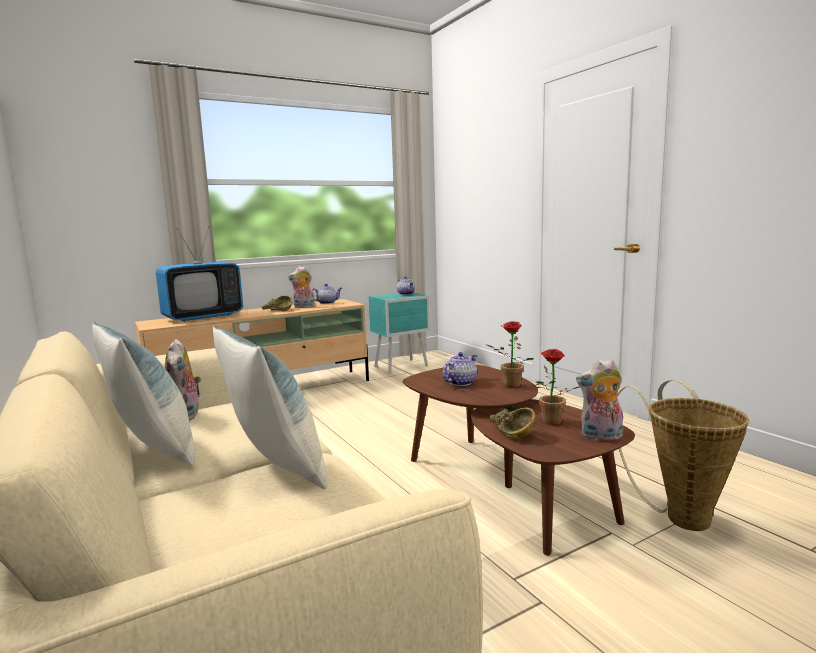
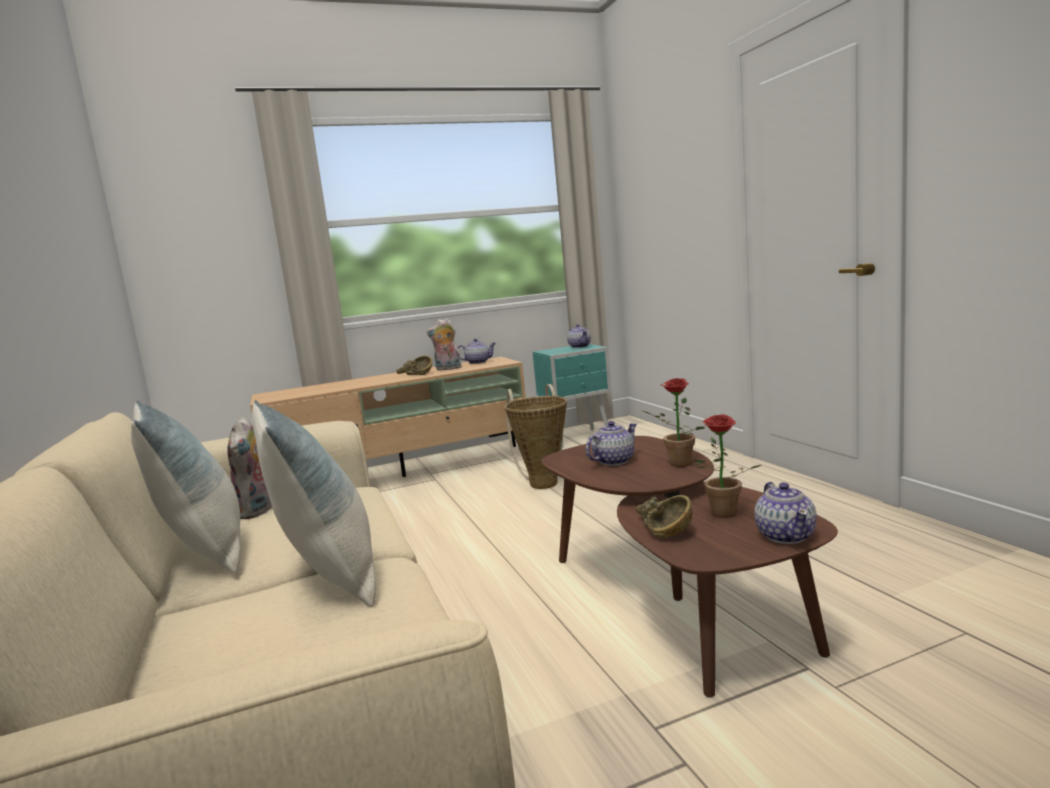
camera: 10 degrees right, 0 degrees up
(203, 317) = (327, 386): television -> none
(601, 437) = (786, 535): plush toy -> teapot
(681, 515) = (918, 646): basket -> basket (543, 482)

